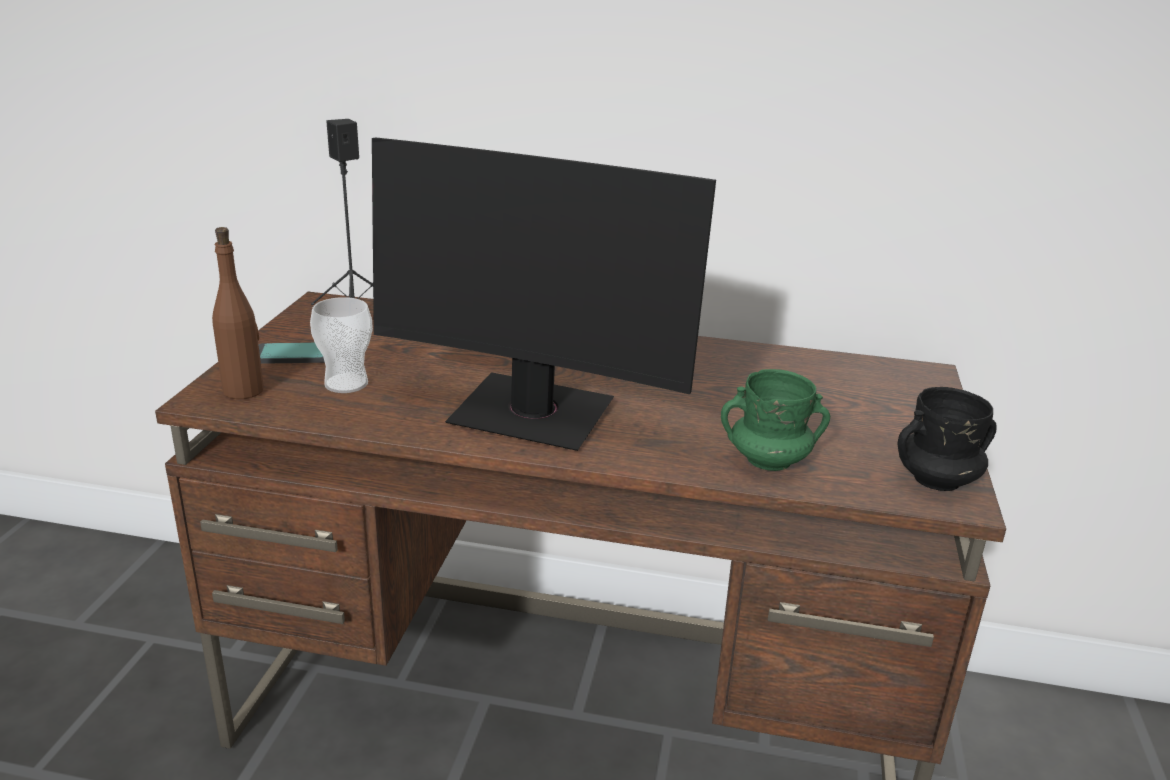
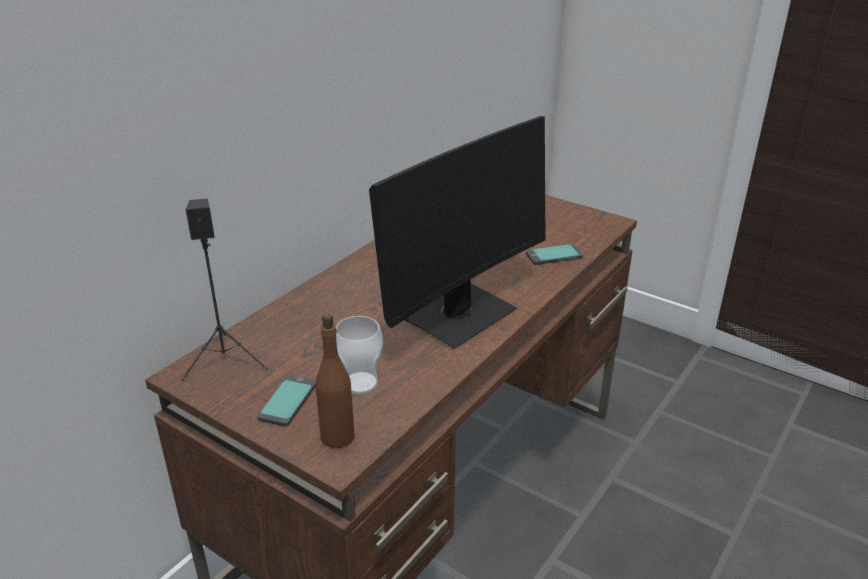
camera: 65 degrees left, 5 degrees up
(768, 461) = (554, 256): green mug -> phone
(936, 481) = (592, 220): black mug -> none

